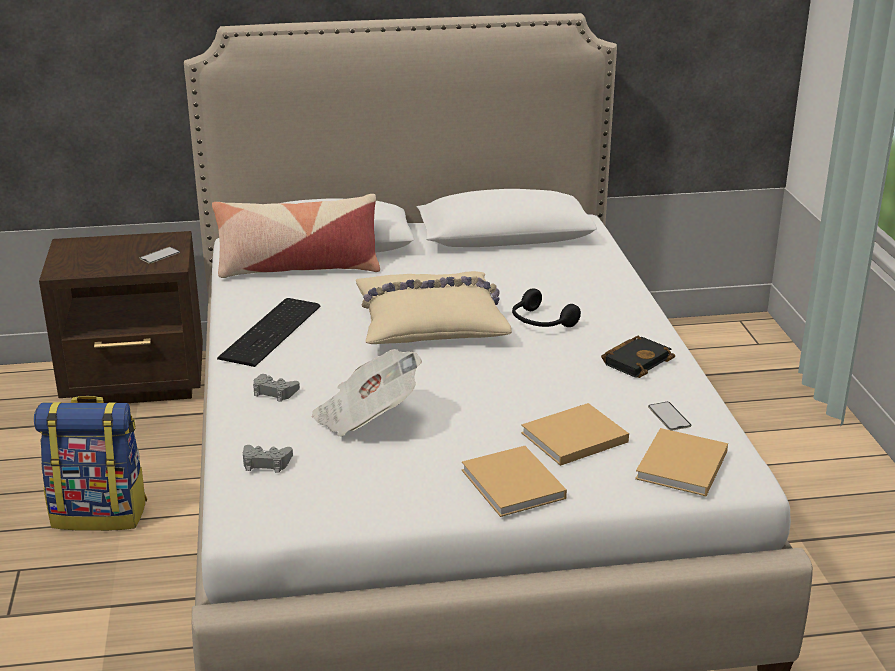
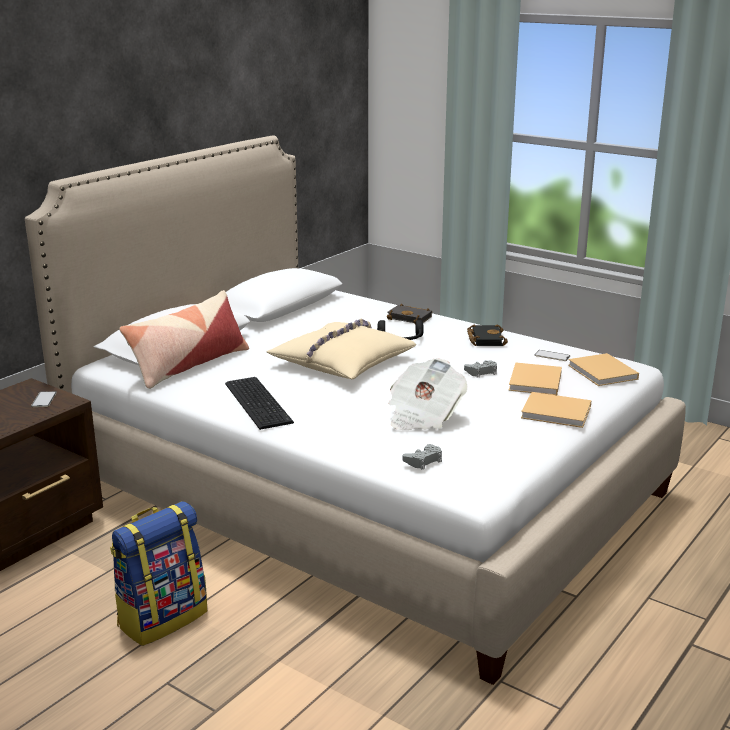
camera: 45 degrees left, 5 degrees down
(274, 392) = (338, 429): grey game controller -> grey game controller (481, 372)
(612, 300) = (411, 318): none -> black book

